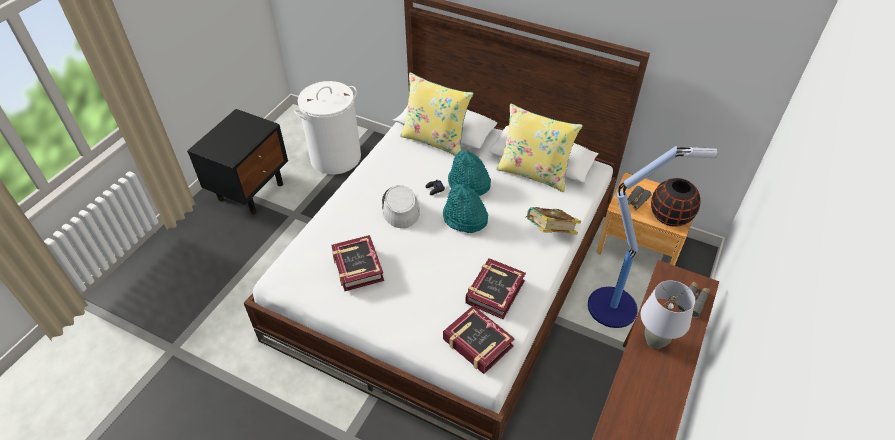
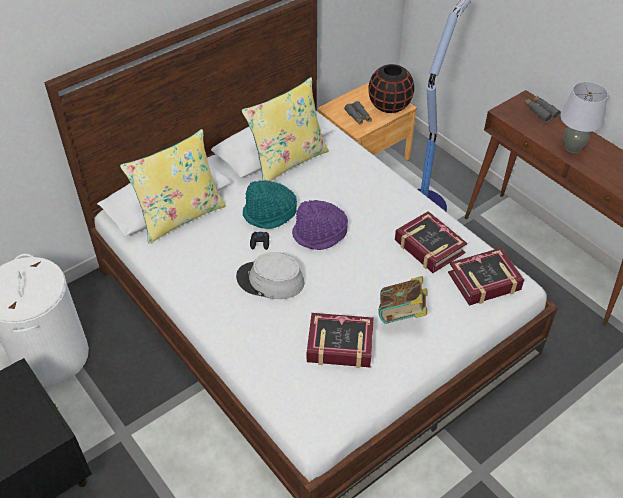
camera: 65 degrees left, 0 degrees up
(464, 218) = (320, 234): turquoise hat -> purple hat
(550, 232) = (375, 181): book -> book (401, 315)

